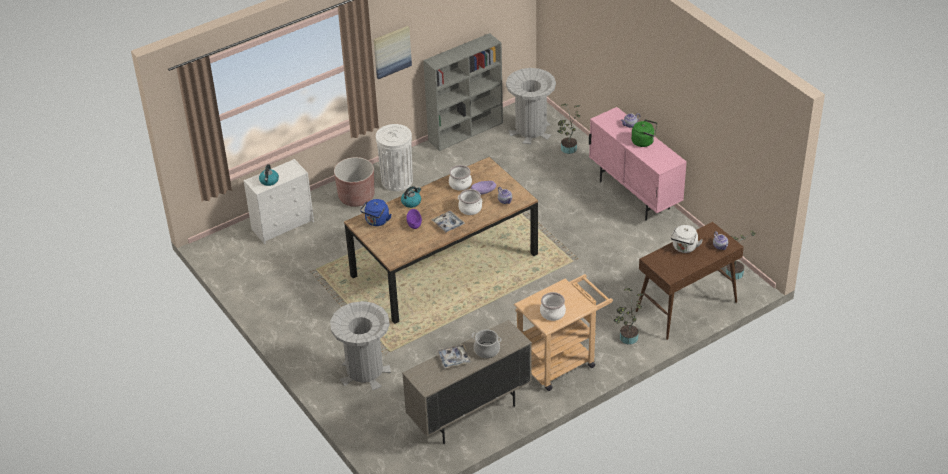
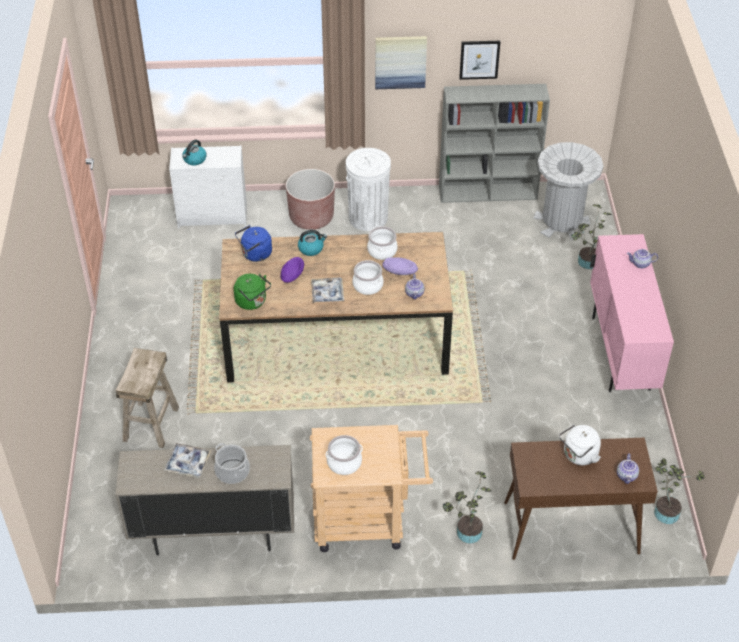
camera: 30 degrees right, 5 degrees up
(365, 372) = (150, 423): grey trash can -> beige stool
(444, 30) = (479, 59): none -> picture
(644, 142) = (640, 293): green kettle -> green kettle (252, 302)

